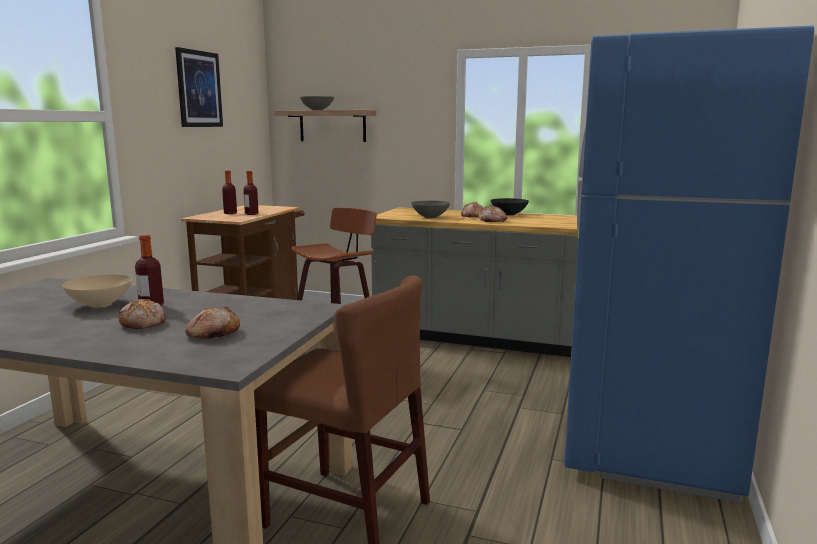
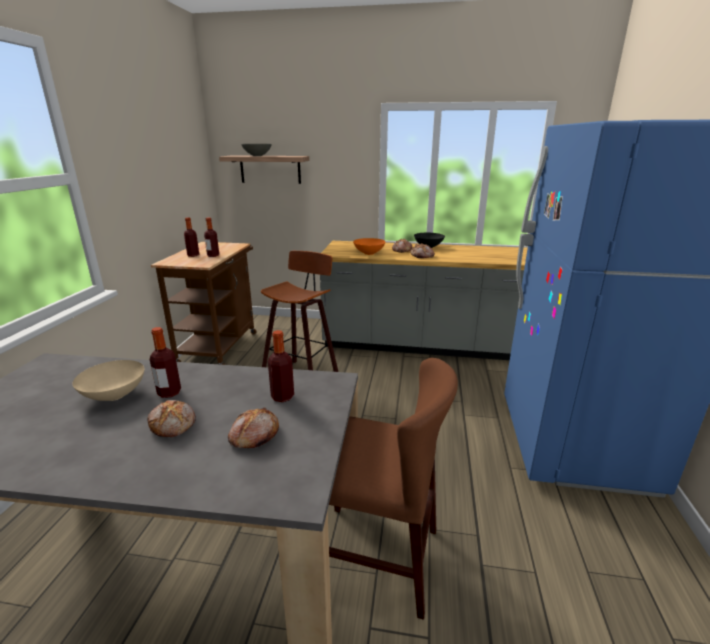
camera: 10 degrees left, 10 degrees up
(199, 89) = (152, 141): picture -> none
(258, 314) = (282, 397): none -> bottle
(430, 217) = (369, 253): grey bowl -> orange bowl

